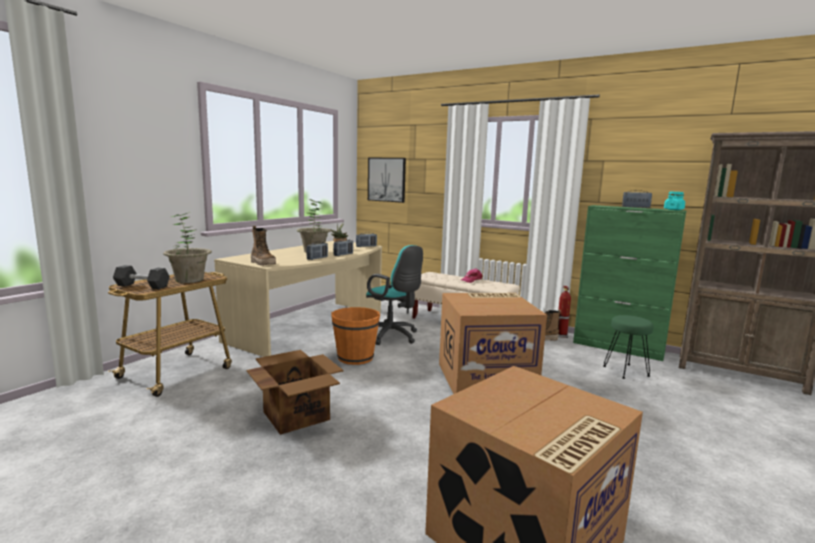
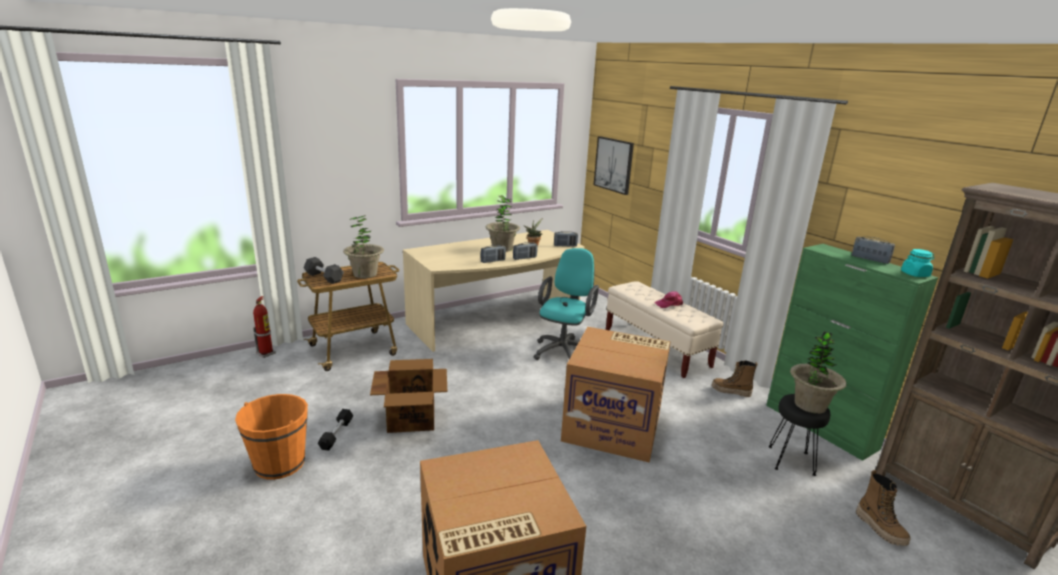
camera: 25 degrees right, 10 degrees up
(220, 451) = (336, 434): none -> black dumbbell
(263, 263) = (436, 263): boot -> boot (880, 528)
(355, 357) = (507, 368): orange bucket -> orange bucket (279, 463)
(392, 336) = (564, 351): turquoise office chair -> turquoise office chair turned 135 degrees counterclockwise
(561, 335) = (762, 391): fire extinguisher -> fire extinguisher (266, 353)
(625, 371) = (790, 460): green stool -> black stool
(635, 319) = (810, 405): none -> potted plant

